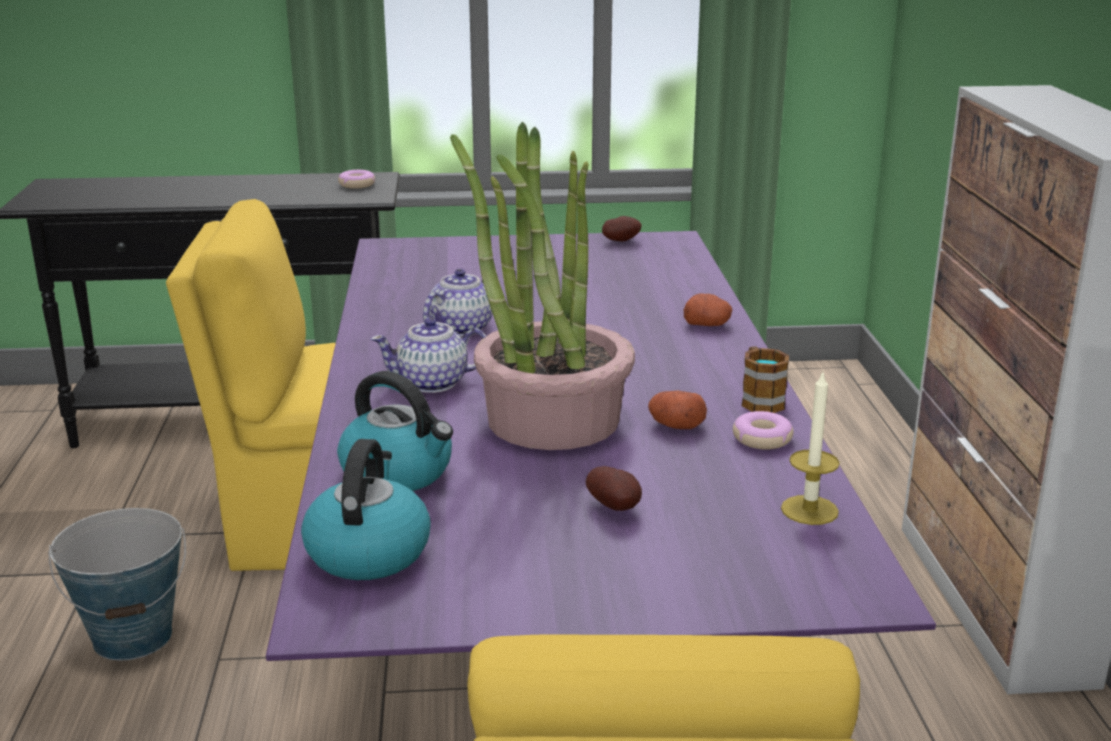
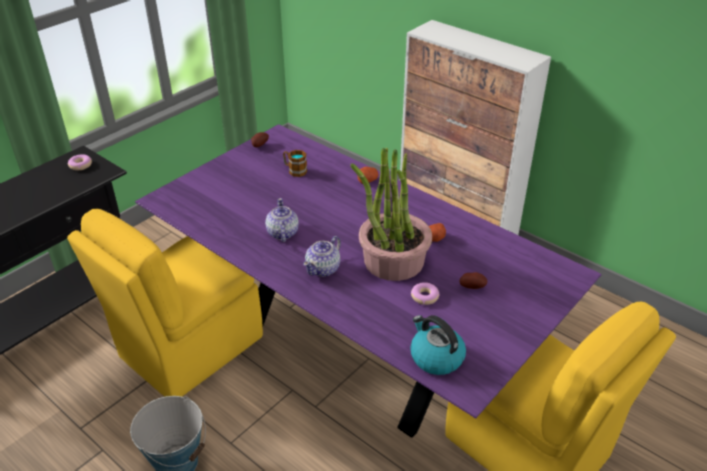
camera: 45 degrees left, 15 degrees up
(399, 473) = (387, 319): kettle -> none
(759, 399) = (439, 210): mug -> mug (294, 170)
(762, 439) = (466, 229): donut -> donut (424, 296)
(809, 510) = (520, 251): candle -> none

